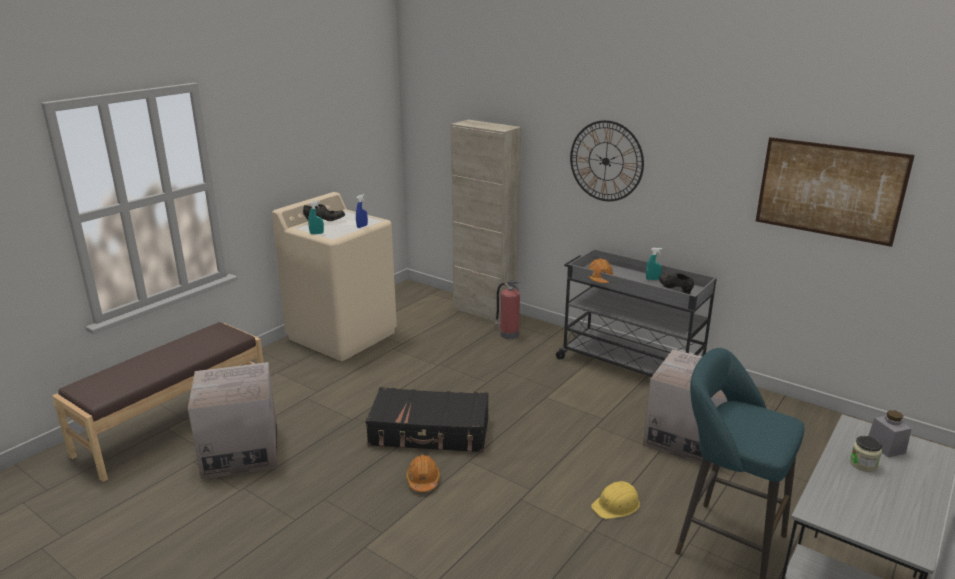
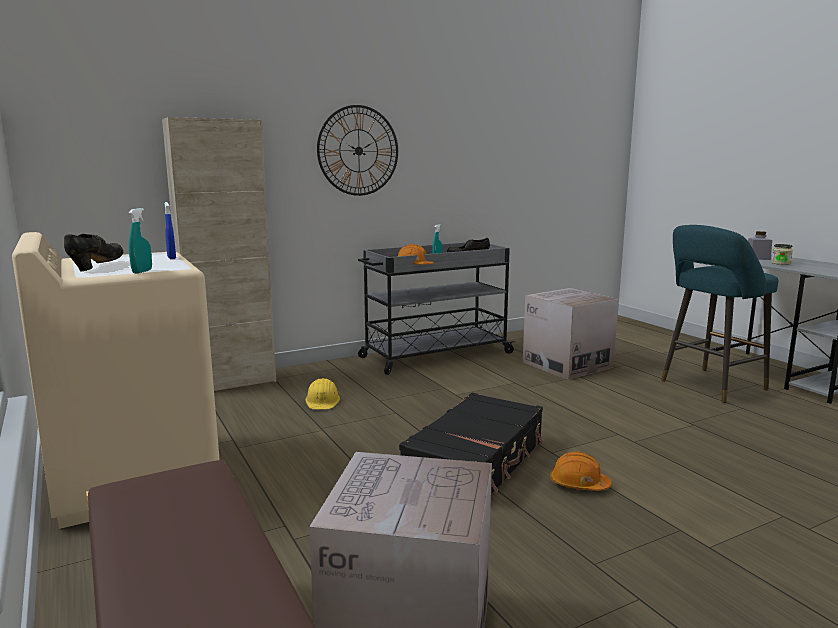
camera: 65 degrees left, 10 degrees down
(508, 334) = (304, 383): fire extinguisher -> none
(616, 505) = (654, 407): yellow hard hat -> yellow hard hat (322, 401)
(829, 190) = (537, 146): picture -> none

